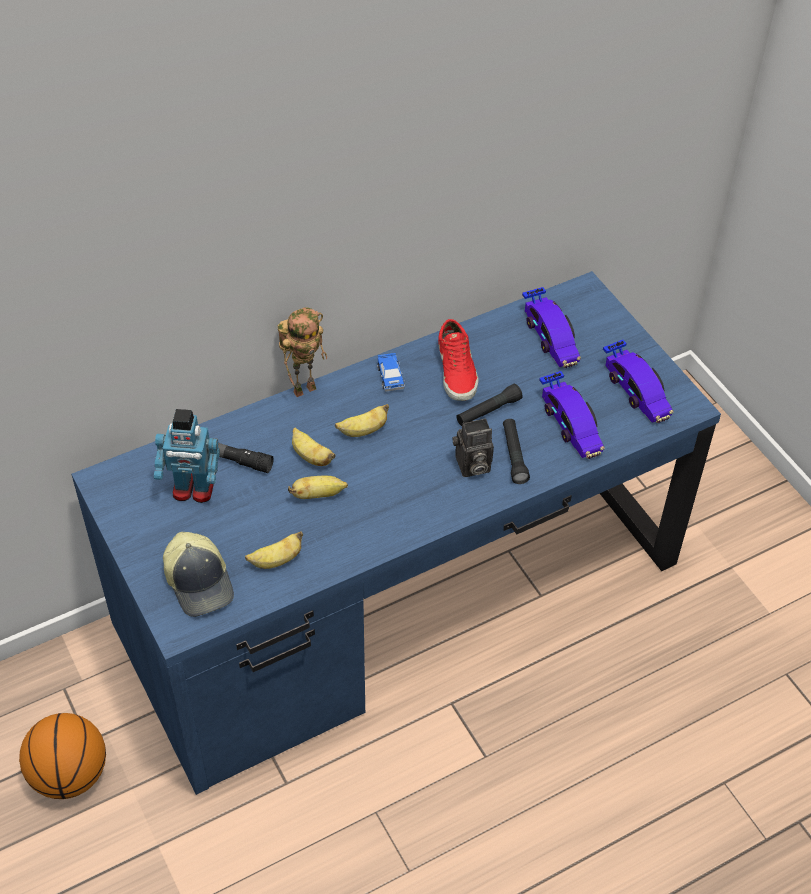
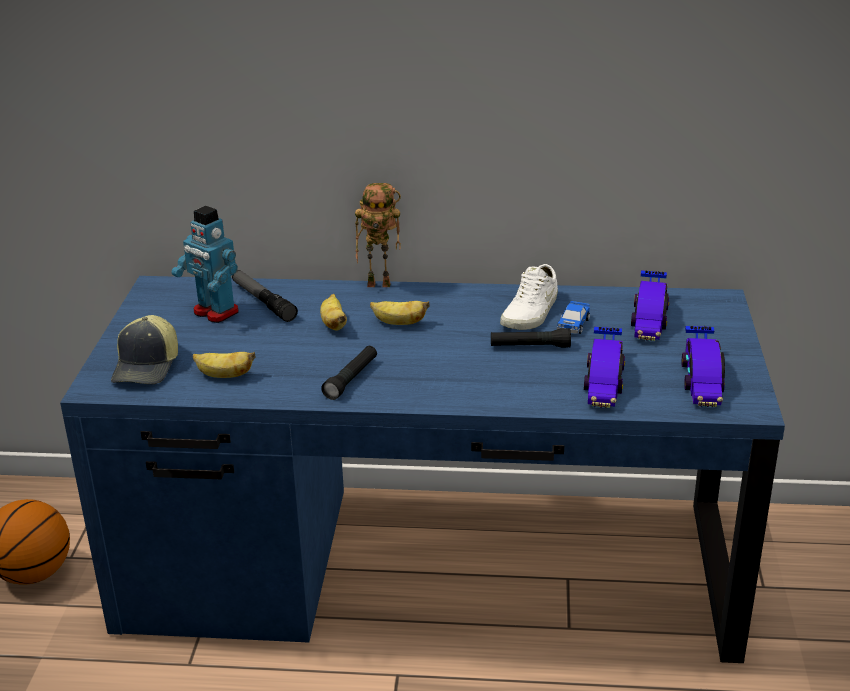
camera: 35 degrees right, 20 degrees down
(318, 495) = (310, 348): banana -> none
(390, 377) = (463, 299): toy car -> toy car (573, 324)
(458, 370) = (531, 313): red shoe -> white shoe
(471, 466) = (470, 376): camera -> none
(514, 455) = (521, 383): black flashlight -> black flashlight (351, 379)

